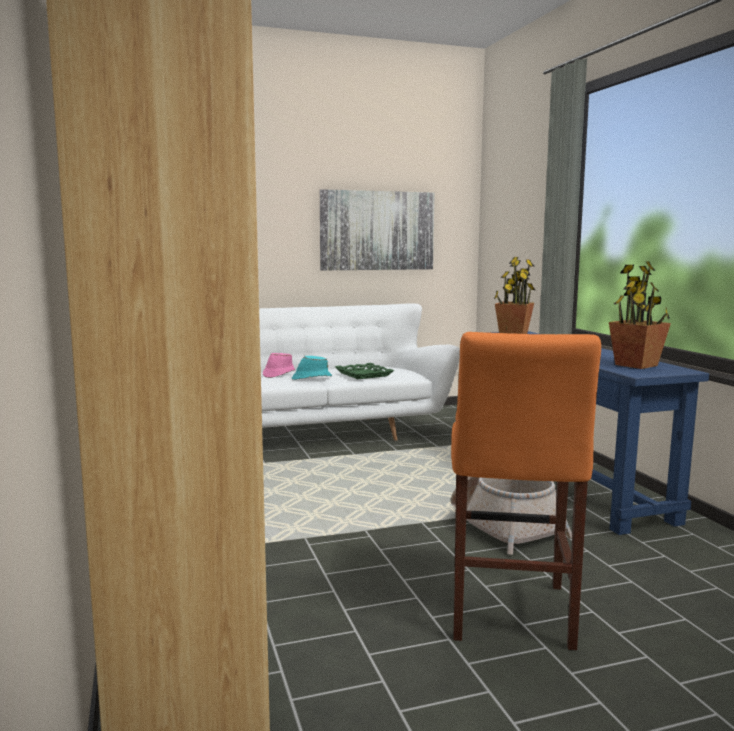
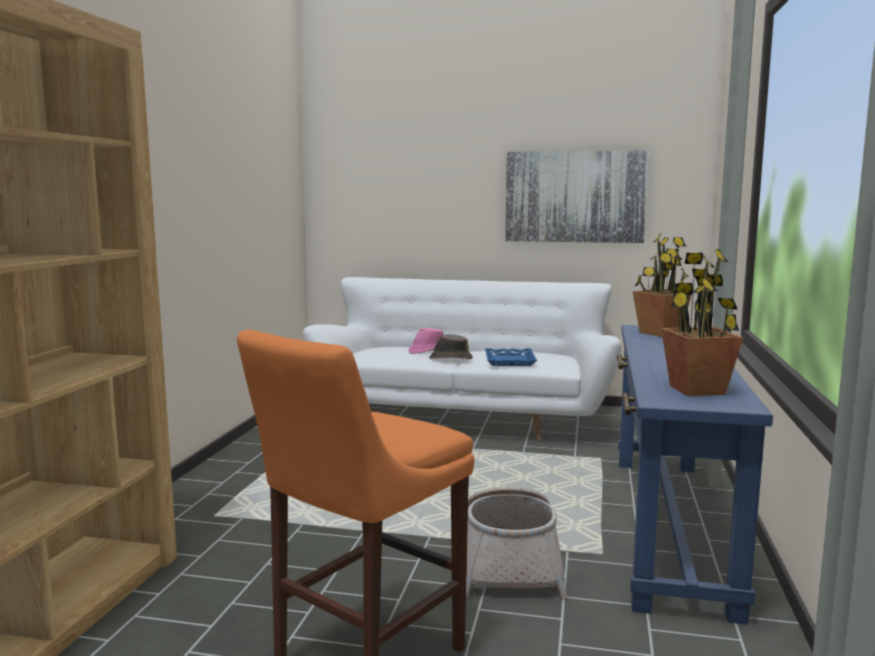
camera: 30 degrees right, 0 degrees up
(311, 378) = (450, 358): turquoise hat -> brown hat
(363, 374) = (509, 361): green tray -> blue tray

